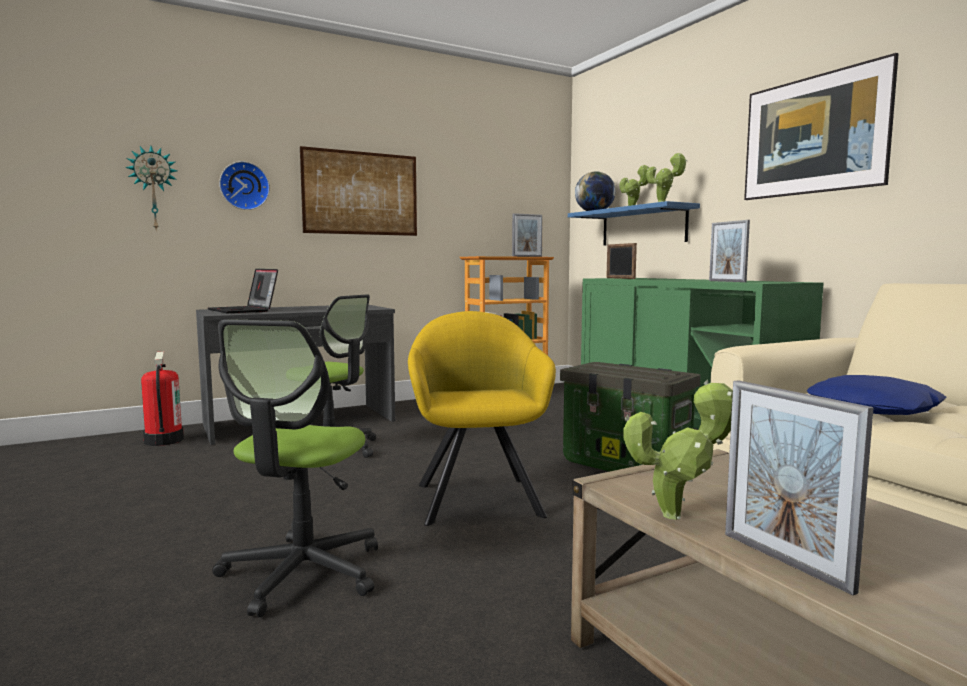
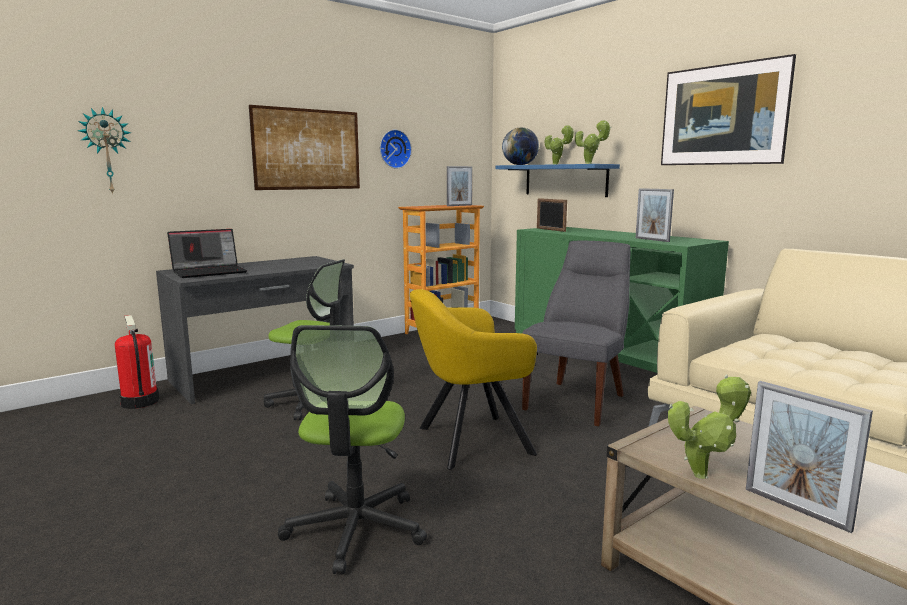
camera: 10 degrees left, 5 degrees up
(244, 186) = (196, 146): wall clock -> wall clock (394, 149)
(244, 311) = (210, 272): laptop -> laptop turned 75 degrees counterclockwise
(478, 496) = (468, 441): yellow armchair -> yellow armchair turned 90 degrees counterclockwise
(627, 465) = (577, 401): storage box -> grey chair
(874, 409) = (789, 358): blue pillow -> none

